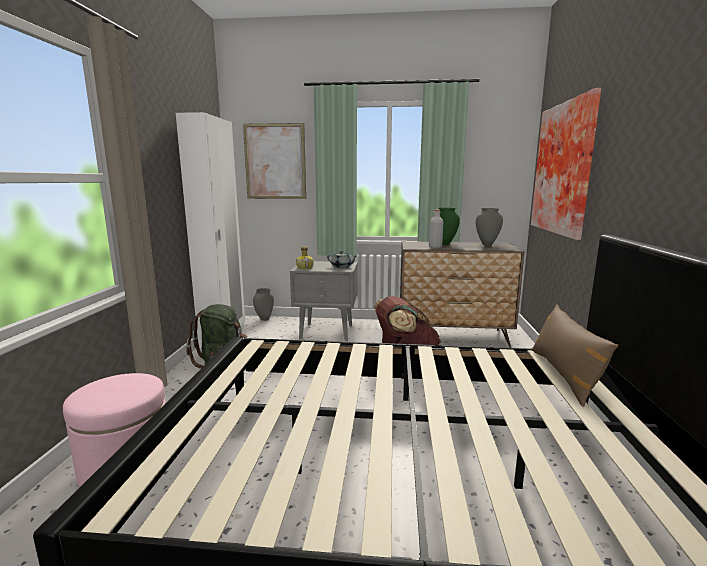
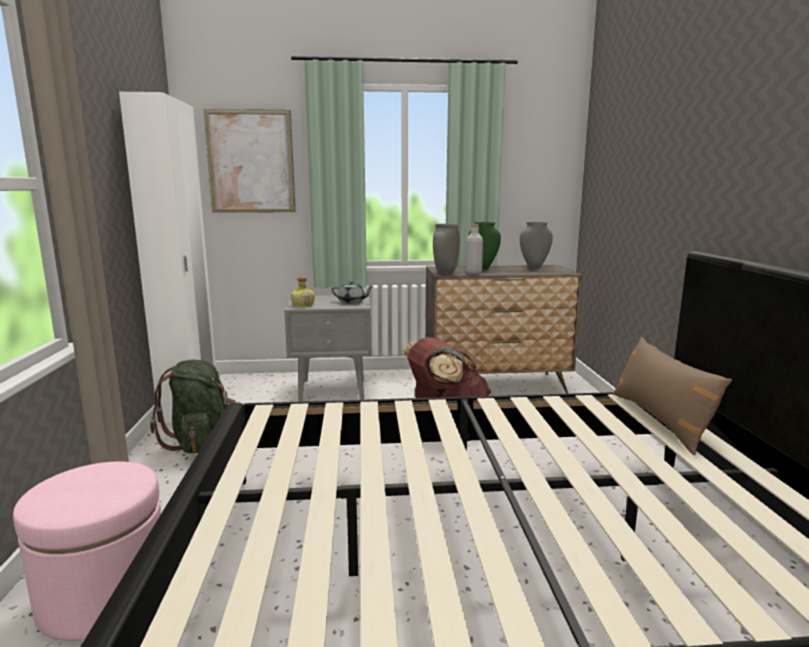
camera: 10 degrees left, 0 degrees up
(264, 319) = (241, 377): grey vase -> grey vase (445, 272)
(566, 169) = (630, 173): picture -> none

